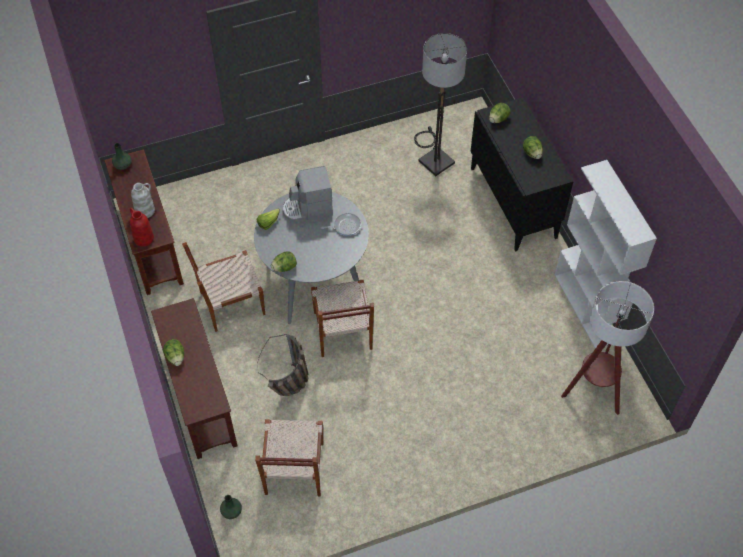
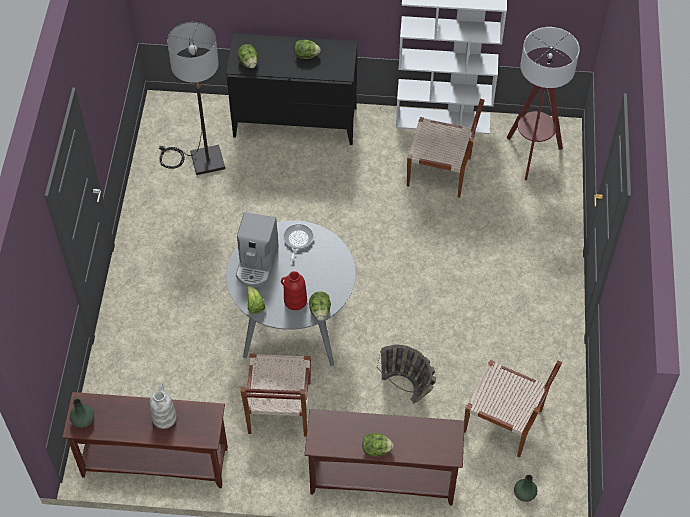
camera: 65 degrees left, 0 degrees up
(143, 238) = (202, 431): red vase -> red vase (295, 301)
(342, 333) = (369, 322): chair -> chair (441, 173)

